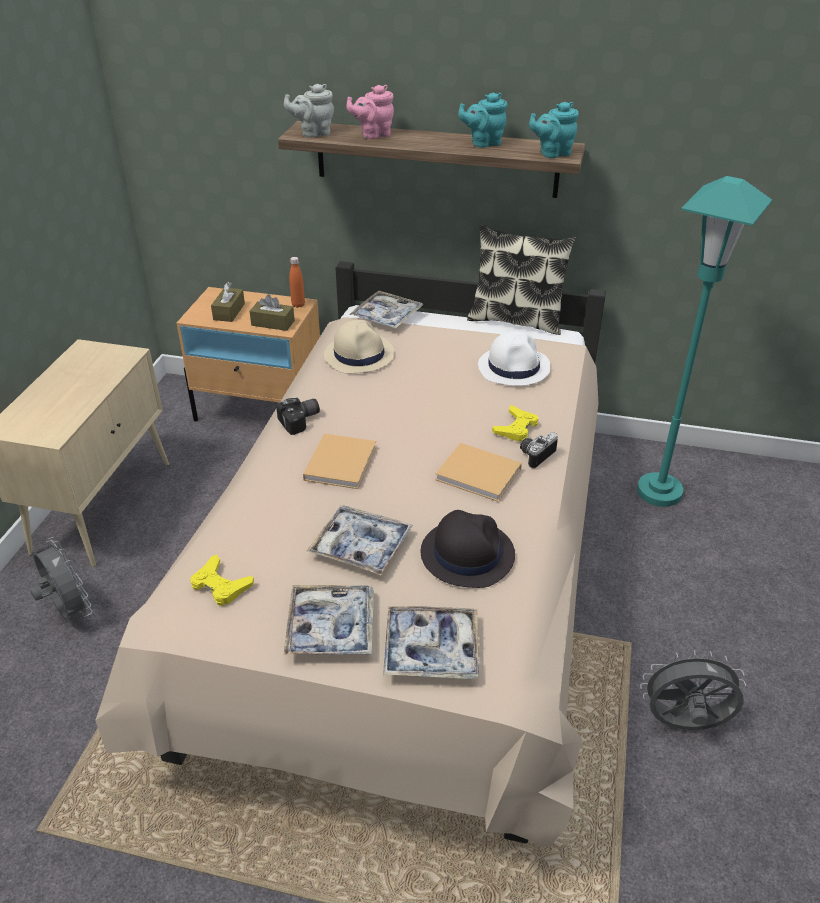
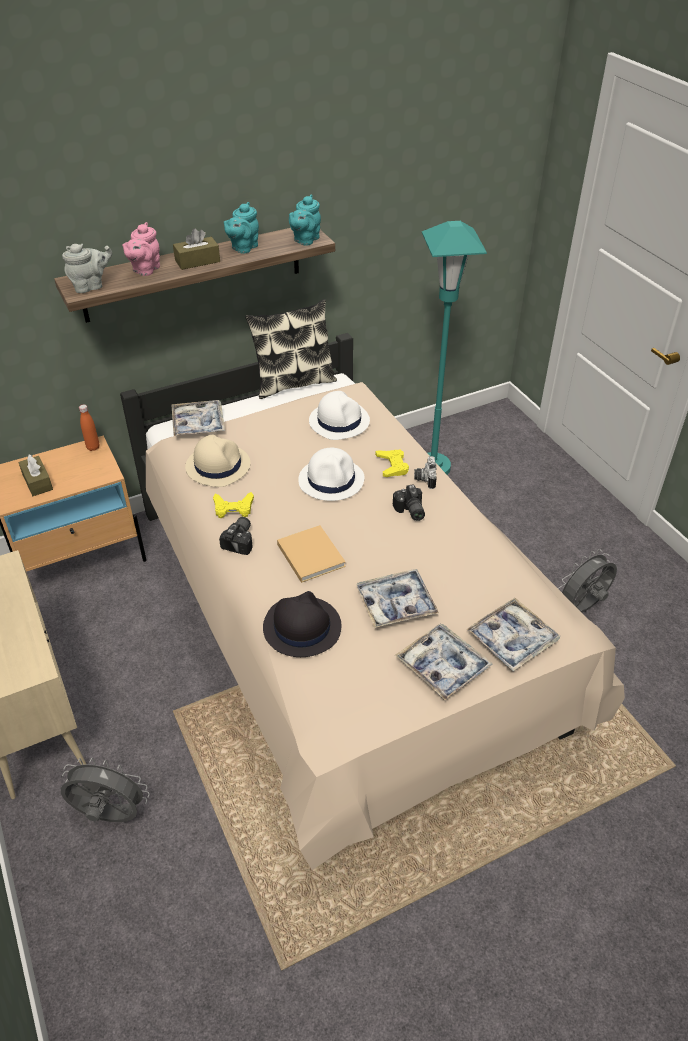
camera: 40 degrees left, 5 degrees up
(220, 585) = (340, 688): yellow game controller -> yellow game controller (233, 508)
(273, 323) = (91, 474): brown tissue box -> brown tissue box (197, 261)
(313, 133) = (91, 286): grey teapot -> grey teapot turned 150 degrees counterclockwise
(441, 412) = (332, 480): none -> white hat
(467, 553) = (462, 568): black hat -> black hat (301, 627)
(480, 475) = (409, 511): beige book -> camera

